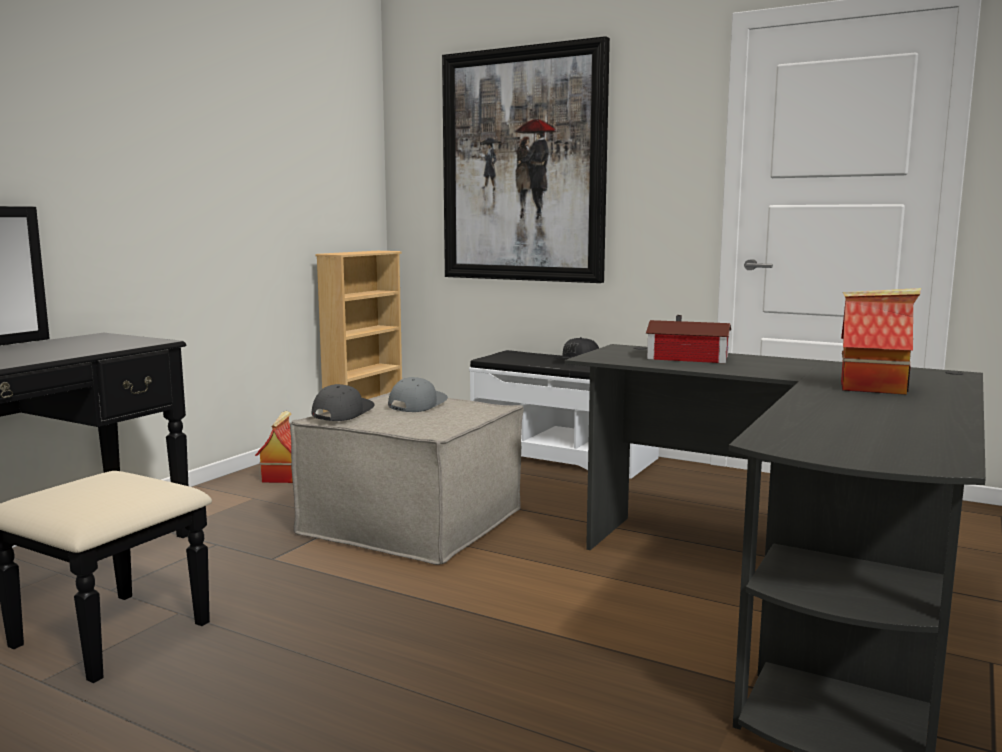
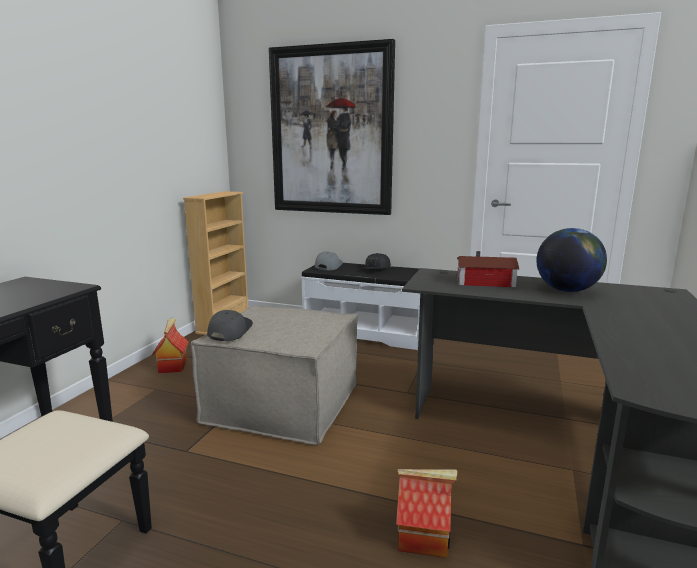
camera: 10 degrees left, 5 degrees up
(417, 404) = (282, 318): grey cap -> grey cap (328, 266)
(796, 368) = (566, 290): none -> globe
(873, 387) = (639, 311): toy house -> toy house (424, 538)

